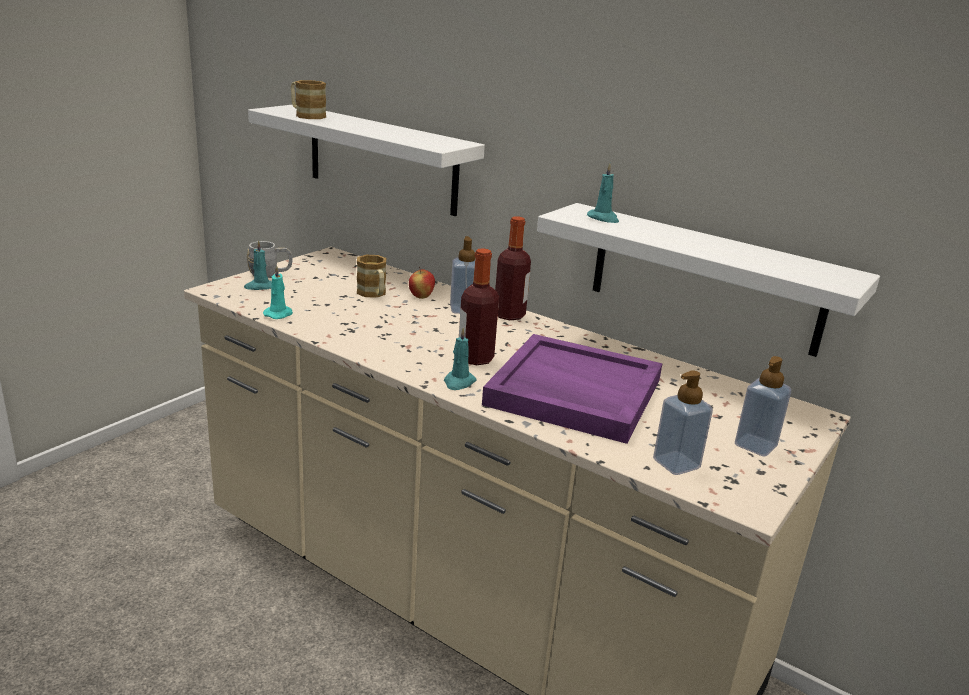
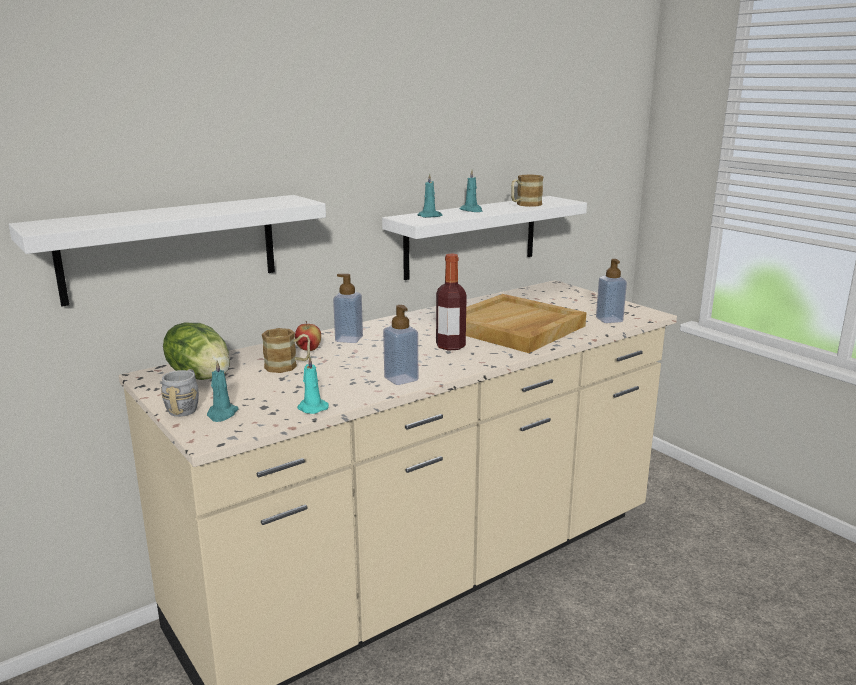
camera: 70 degrees left, 5 degrees down
(306, 115) = (101, 221): mug -> mug (525, 205)
(337, 269) = (201, 375): none -> lettuce
(459, 382) = (490, 355): turquoise candle -> turquoise candle (471, 210)
(509, 315) = (371, 327): bottle -> none
(572, 392) = (514, 328): purple tray -> beige tray
(755, 445) = (588, 302): soap dispenser -> soap dispenser (401, 379)

